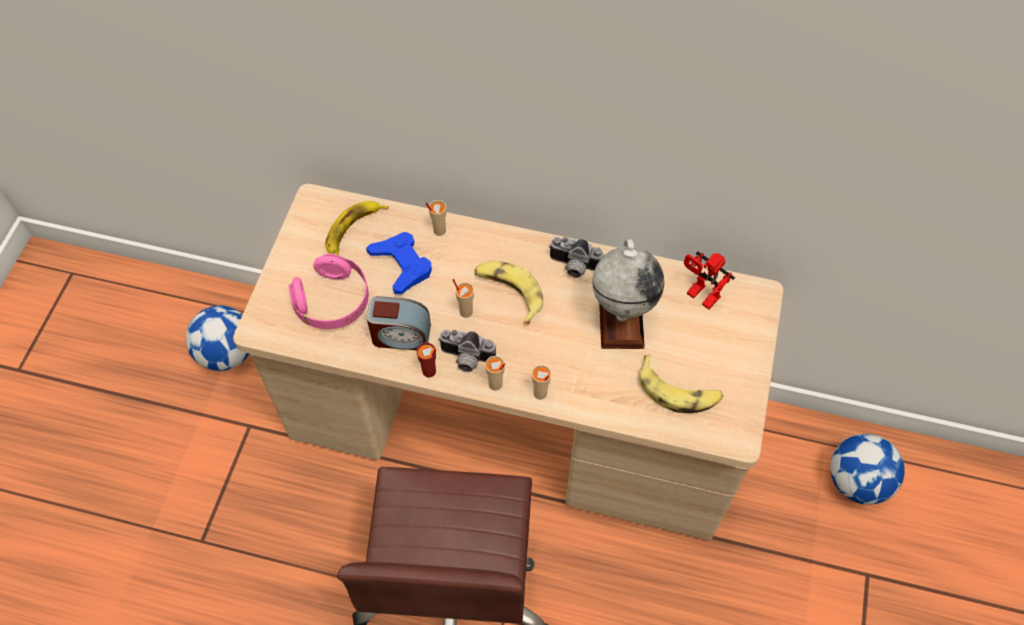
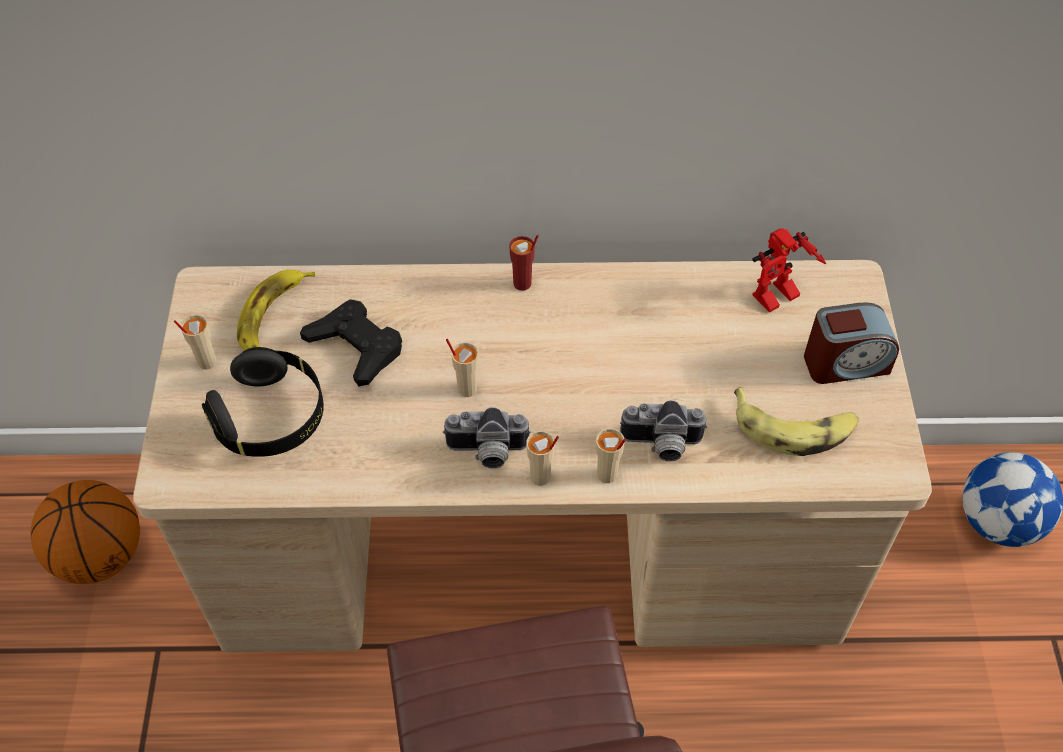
camera: 15 degrees left, 5 degrees down
(227, 353) = (101, 555): football -> basketball
(333, 302) = (271, 418): pink headphones -> black headphones
(401, 336) = (384, 442): alarm clock -> alarm clock (845, 363)
(402, 265) = (356, 346): blue game controller -> black game controller
(429, 372) = (440, 481): red cup -> red cup (522, 284)
(439, 230) = (395, 290): beige cup -> beige cup (206, 362)
(509, 292) = (519, 350): banana -> none
(573, 267) = (596, 299): camera -> camera (661, 445)
(621, 321) = (684, 354): globe -> none
(699, 296) = (777, 300): toy robot -> toy robot turned 60 degrees counterclockwise

